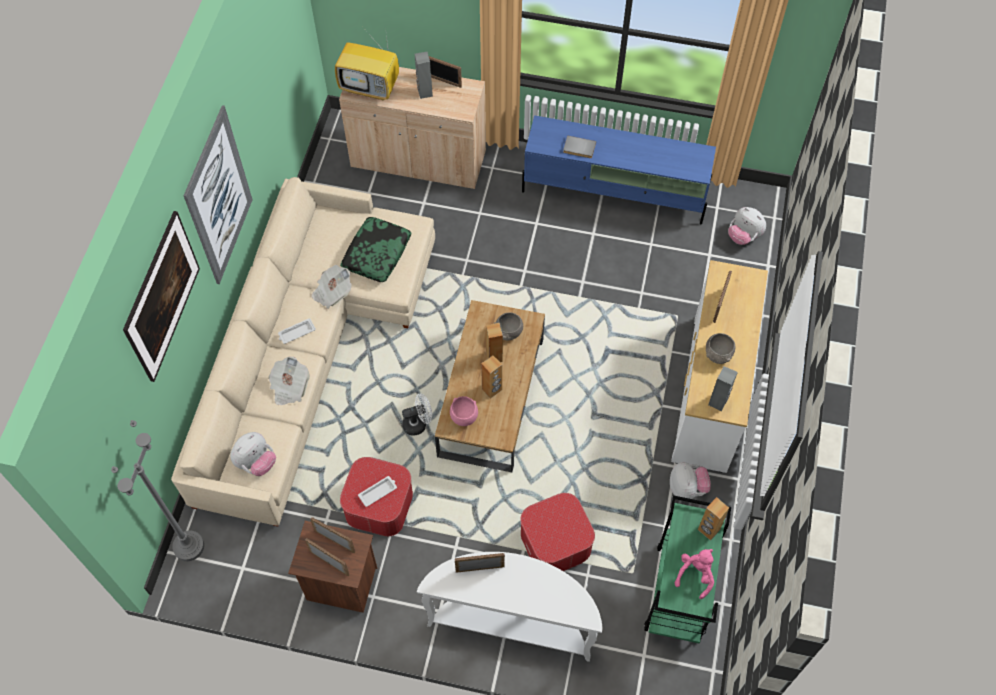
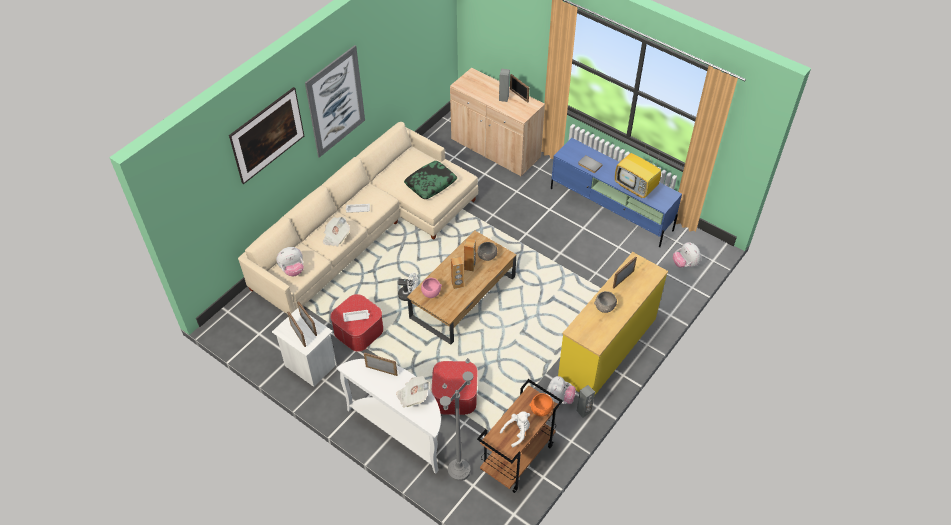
camera: 25 degrees right, 10 degrees down
(188, 546) = (236, 309): grey floor lamp -> grey floor lamp (459, 470)
(332, 292) = (391, 195): newspaper -> newspaper (413, 396)
(341, 585) = (310, 366): brown nightstand -> white nightstand
(371, 87) = (472, 85): television -> television (636, 187)
(679, 594) = (517, 459): green cart -> brown cart
(695, 574) = (517, 432): pink plush toy -> white plush toy
(708, 530) = (541, 409): brown speaker -> orange bowl
(710, 393) = (608, 349): white dresser -> yellow dresser
(718, 402) = (588, 334): grey speaker -> grey speaker (584, 411)

